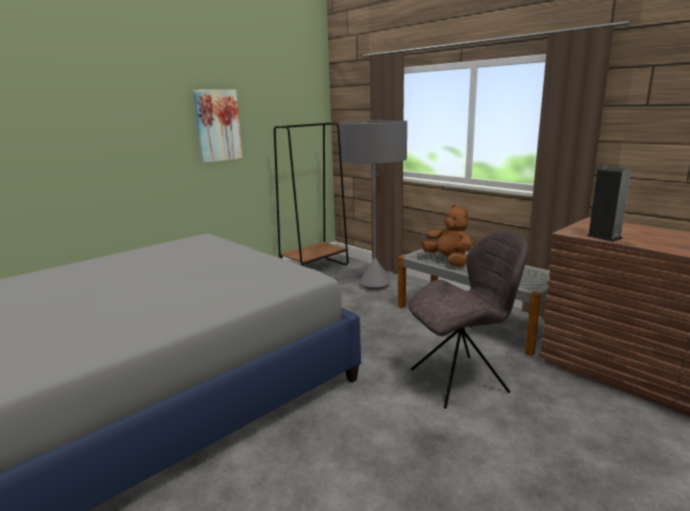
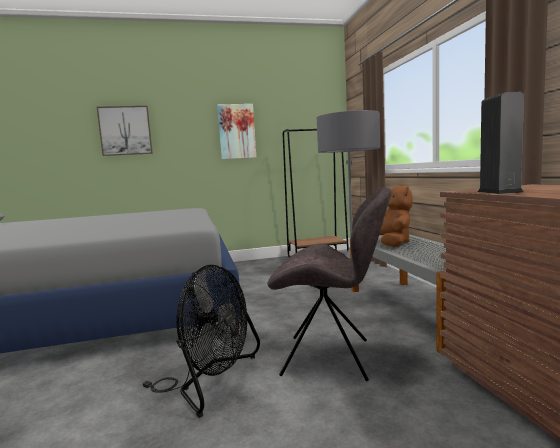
camera: 30 degrees right, 10 degrees down
(67, 127) = (125, 130): none -> picture
(394, 433) = (209, 382): none -> black fan

